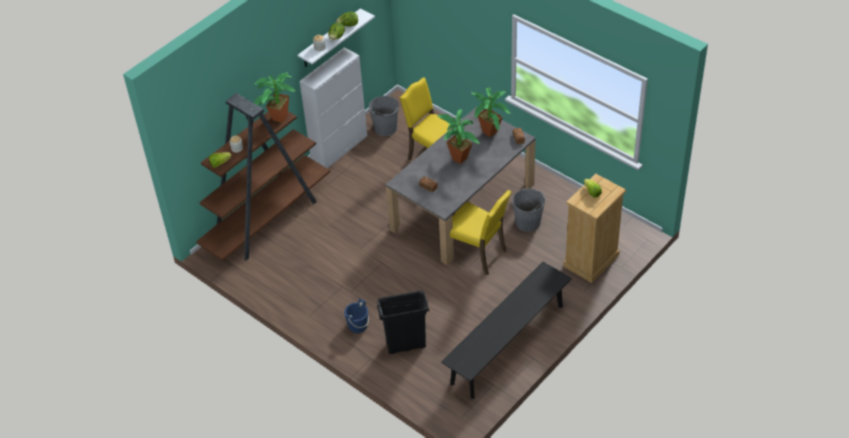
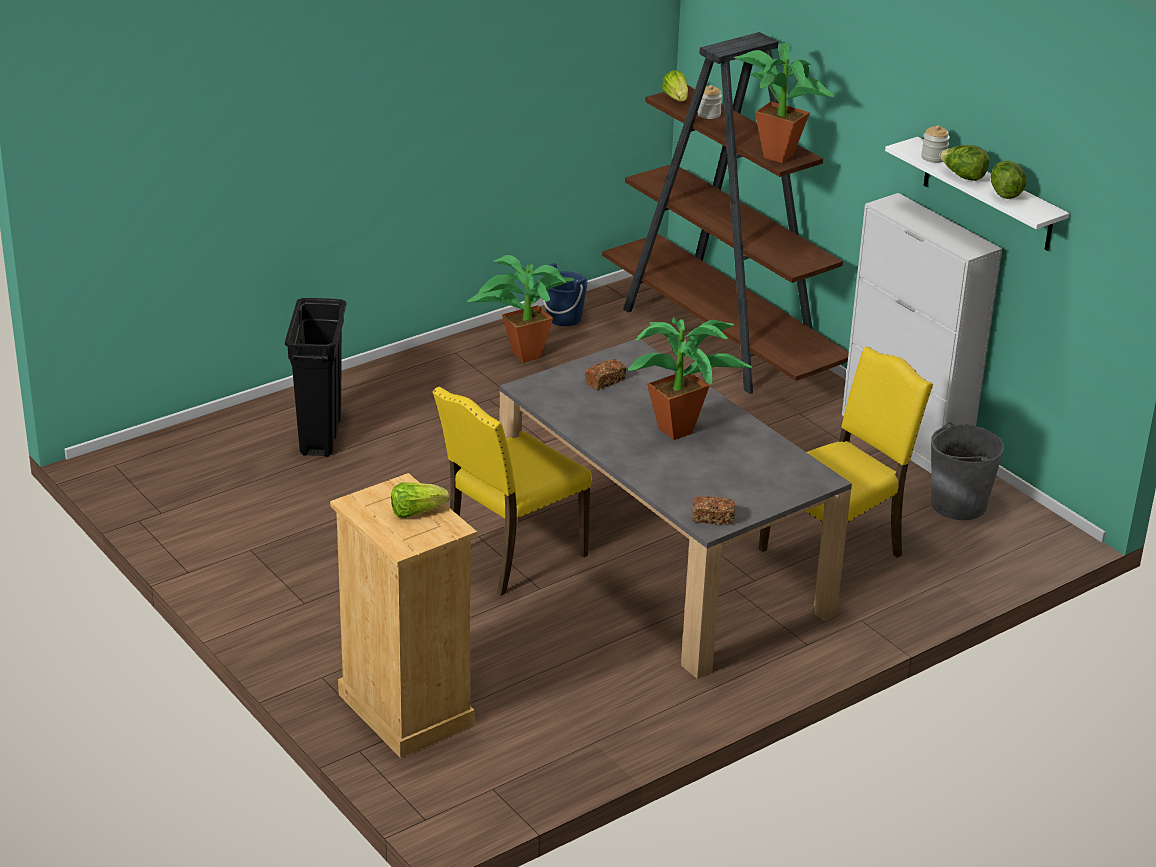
camera: 100 degrees right, 15 degrees down
(357, 325) = (400, 395): blue bucket -> blue bucket (564, 318)
(490, 134) = (742, 484): potted plant -> potted plant (520, 355)
(507, 344) = (244, 548): black bench -> none
(528, 222) = (572, 643): grey bucket -> none

